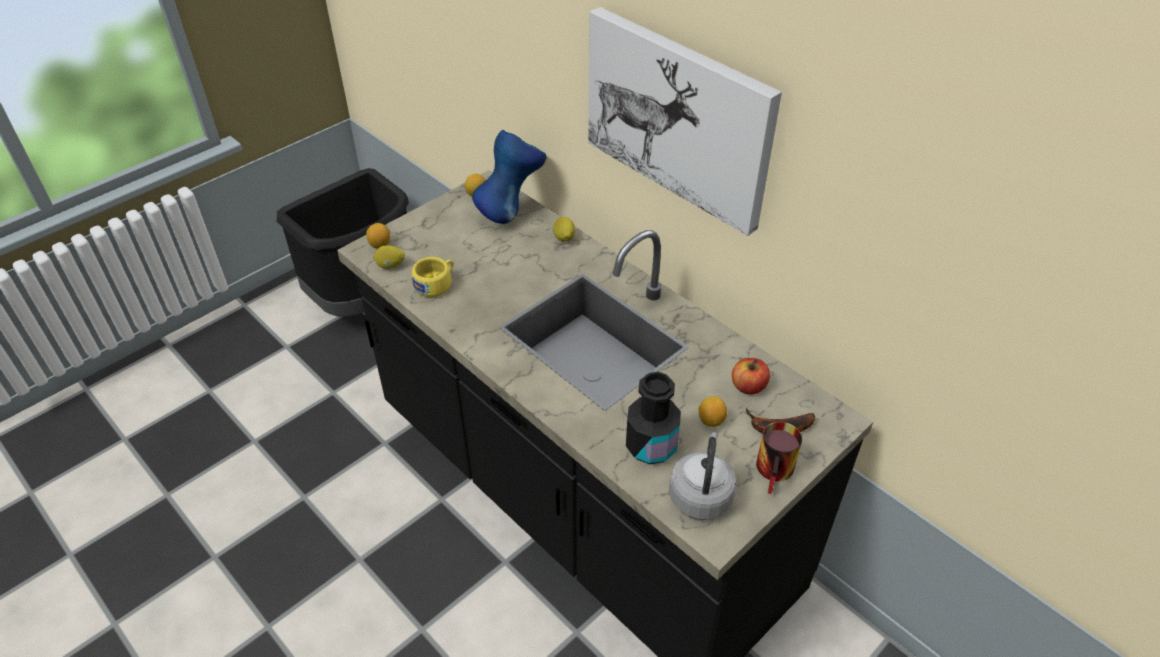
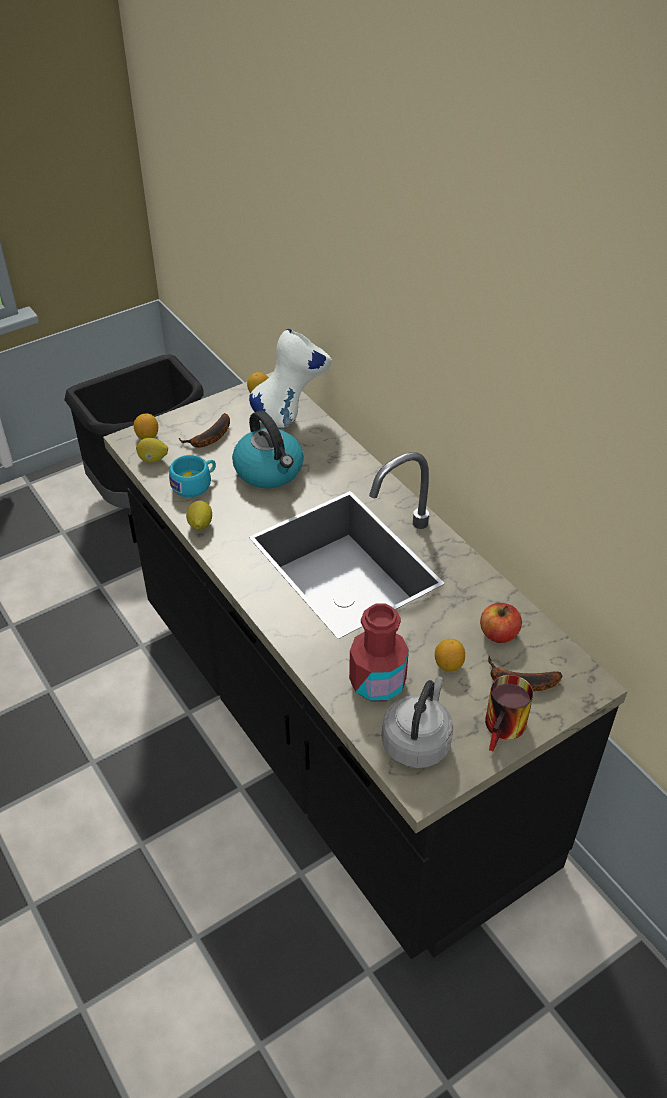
camera: 10 degrees right, 0 degrees up
(436, 284) = (195, 484): yellow cup -> turquoise cup
(440, 240) = (210, 438): none -> banana
(503, 264) = (270, 471): none -> kettle
(511, 211) = (292, 416): blue vase -> white vase
(564, 238) = (340, 451): lemon -> lemon (200, 525)
(651, 446) = (377, 682): black bottle -> red bottle
(678, 117) = (454, 335): picture -> none

